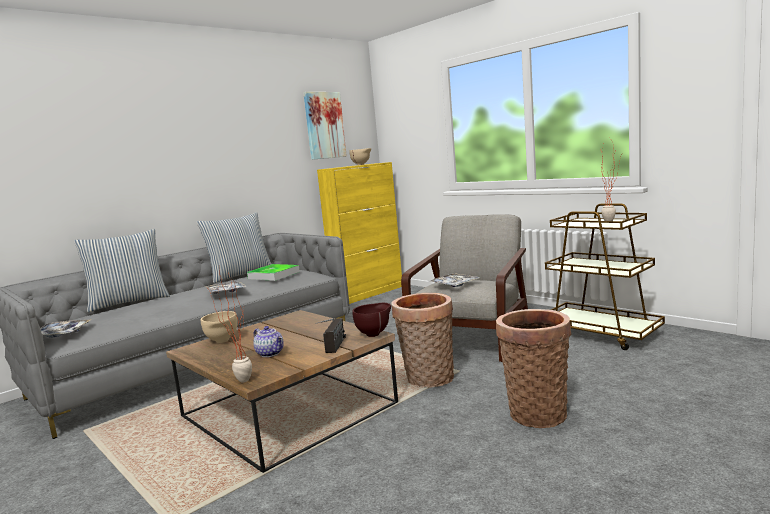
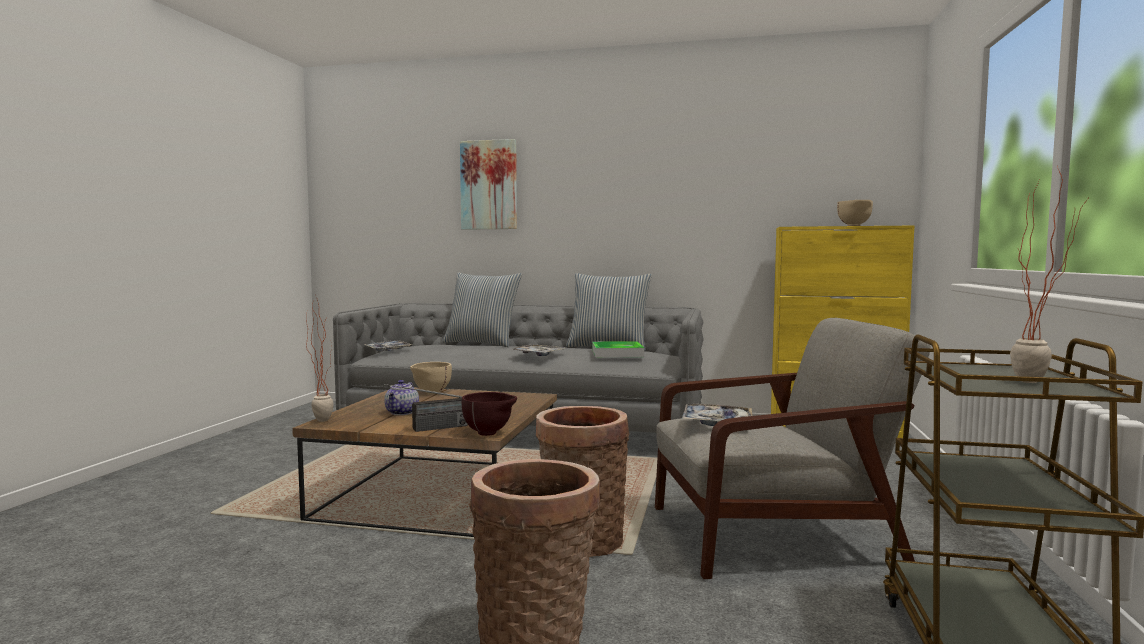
camera: 55 degrees right, 5 degrees down
(324, 125) = (805, 164): picture -> picture (489, 185)

